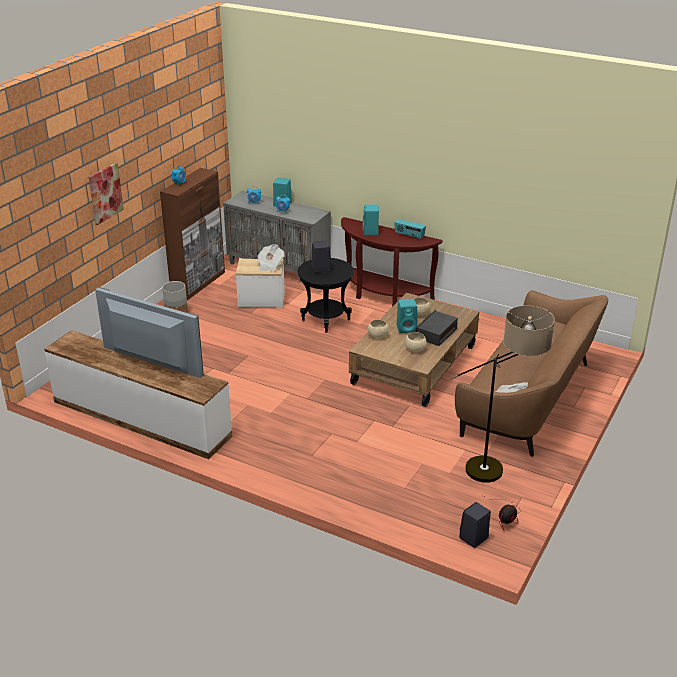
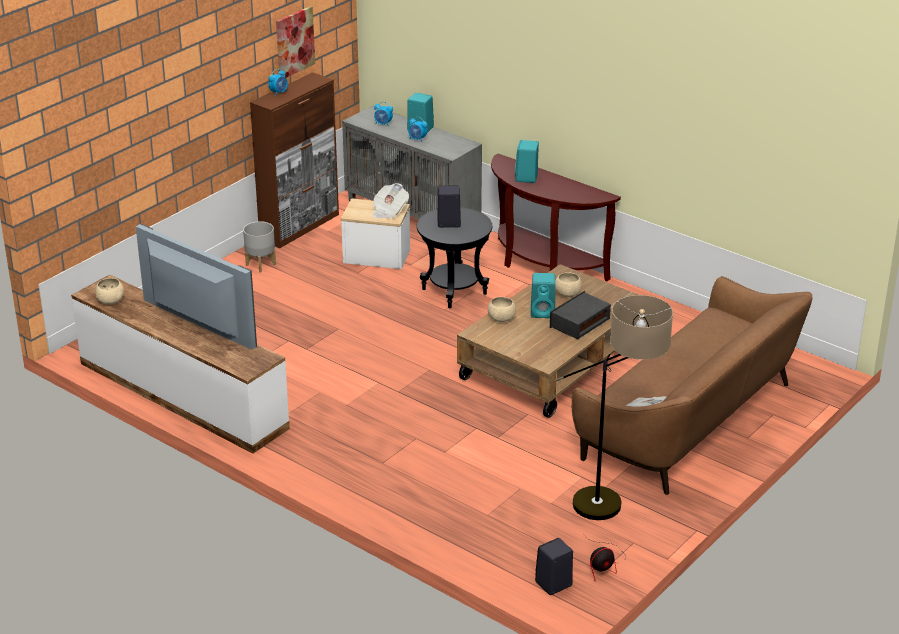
camera: 10 degrees right, 0 degrees up
(105, 193) = (171, 102): picture -> picture (294, 42)
(409, 236) = (577, 187): radio -> none
(415, 349) = (544, 341): beige bowl -> beige bowl (110, 301)

